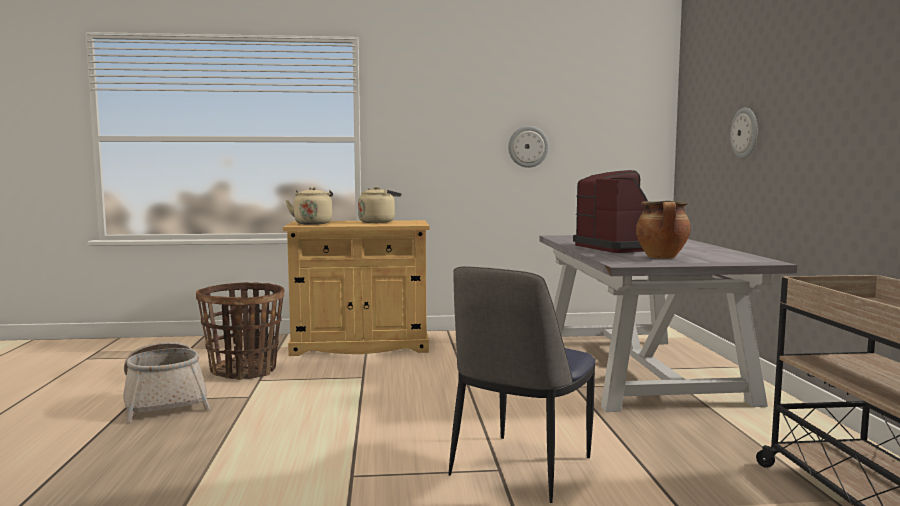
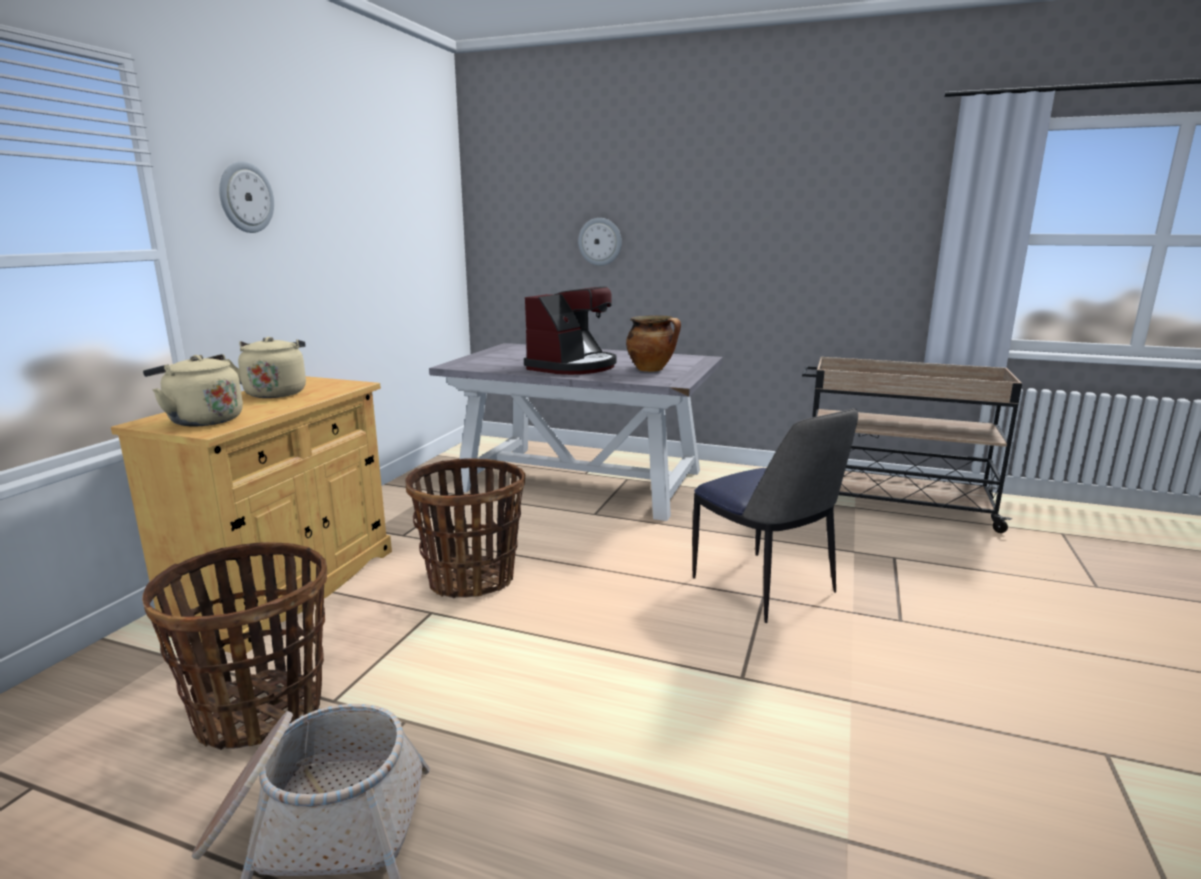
camera: 65 degrees left, 10 degrees up
(415, 376) = (471, 579): none -> basket
(528, 146) = (363, 254): wall clock -> wall clock (245, 197)
(619, 247) = (573, 367): coffee machine -> coffee machine turned 120 degrees clockwise

